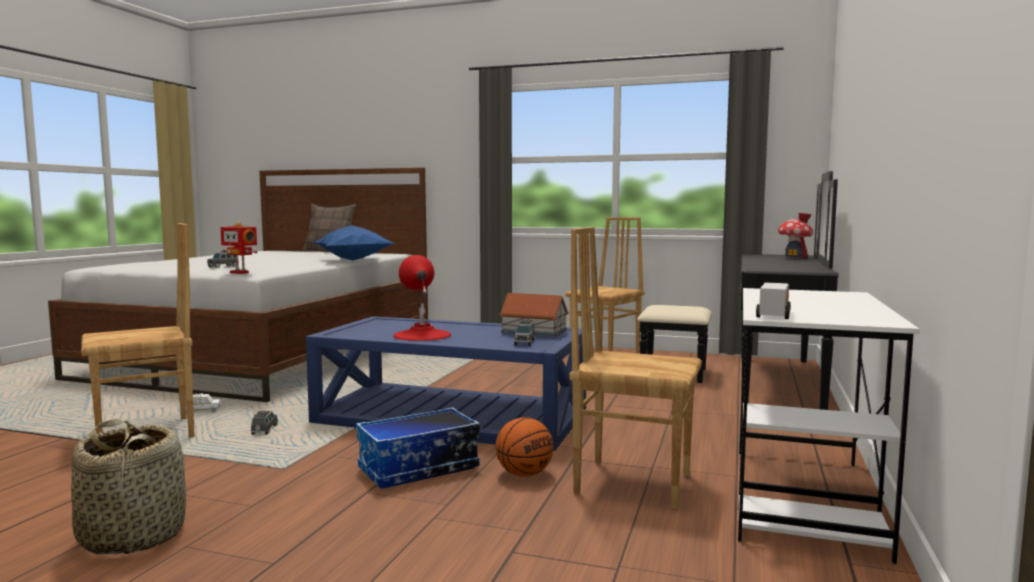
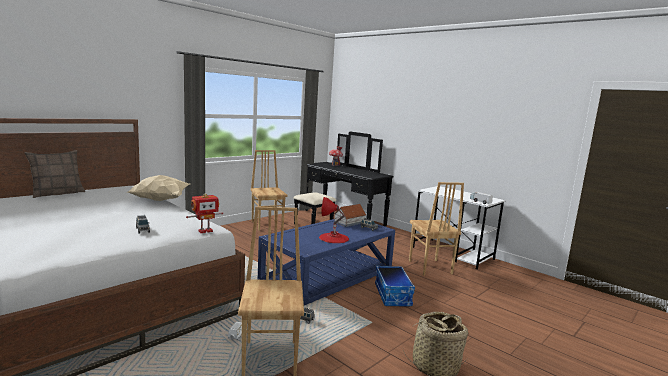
camera: 65 degrees left, 5 degrees up
(355, 260) = (161, 200): blue pillow -> beige pillow
(524, 474) = (411, 279): basketball -> none
(632, 482) = (429, 267): brown chair -> brown chair turned 60 degrees counterclockwise

